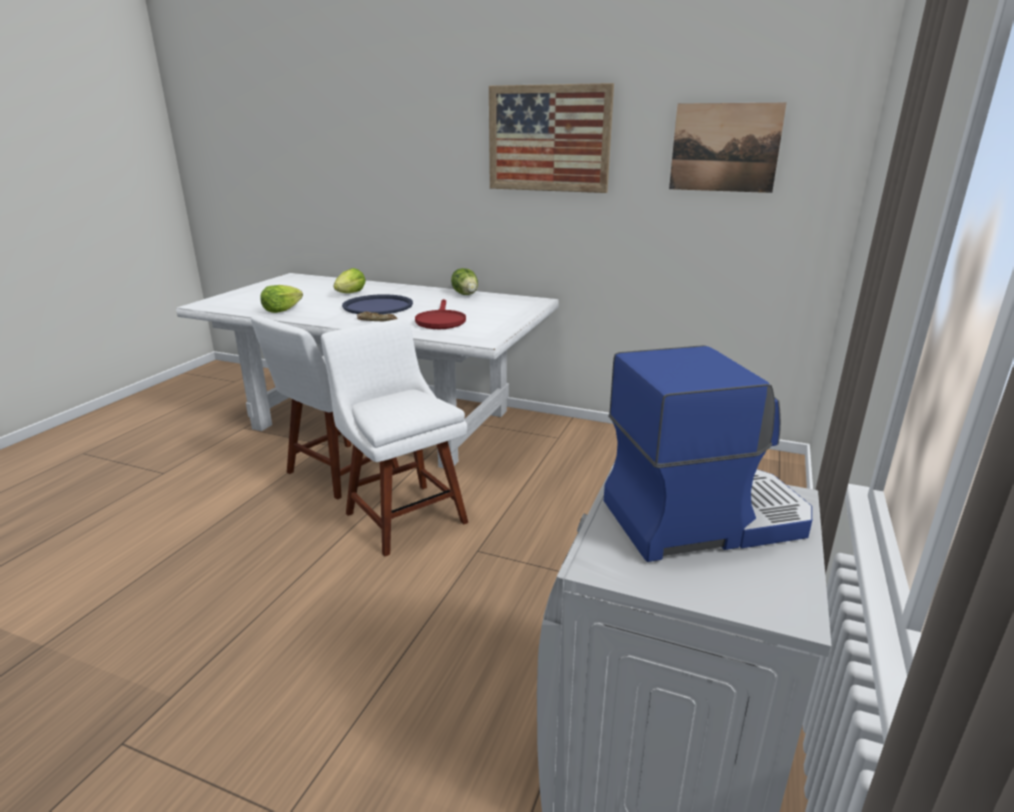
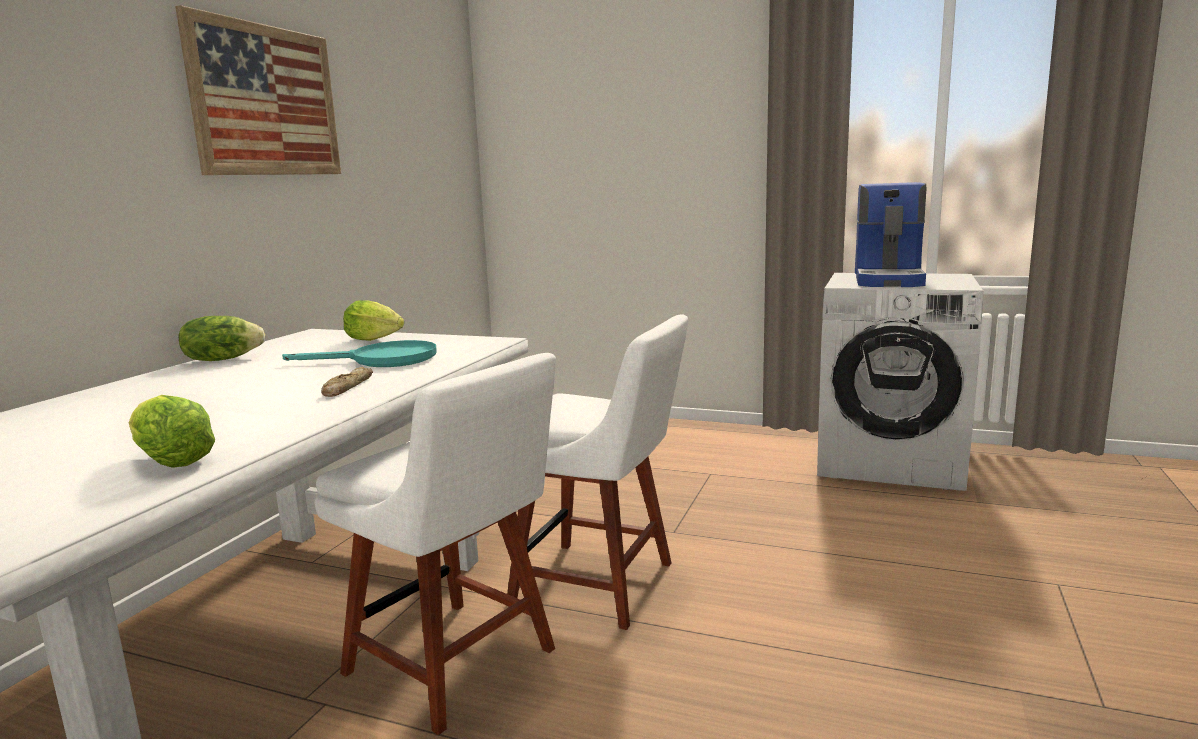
camera: 90 degrees left, 10 degrees down
(351, 293) = (84, 424): lettuce -> lettuce (374, 340)
(378, 306) = (239, 396): blue tray -> none
(403, 515) = (601, 584): white chair -> white chair turned 120 degrees counterclockwise
(440, 321) = (382, 360): red frying pan -> turquoise frying pan
(703, 517) = (889, 279): coffee machine -> coffee machine turned 150 degrees counterclockwise
(724, 148) = (411, 123): picture -> none

